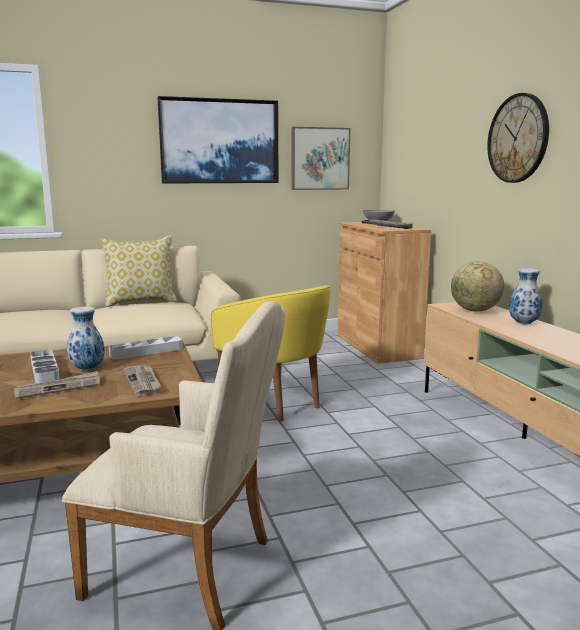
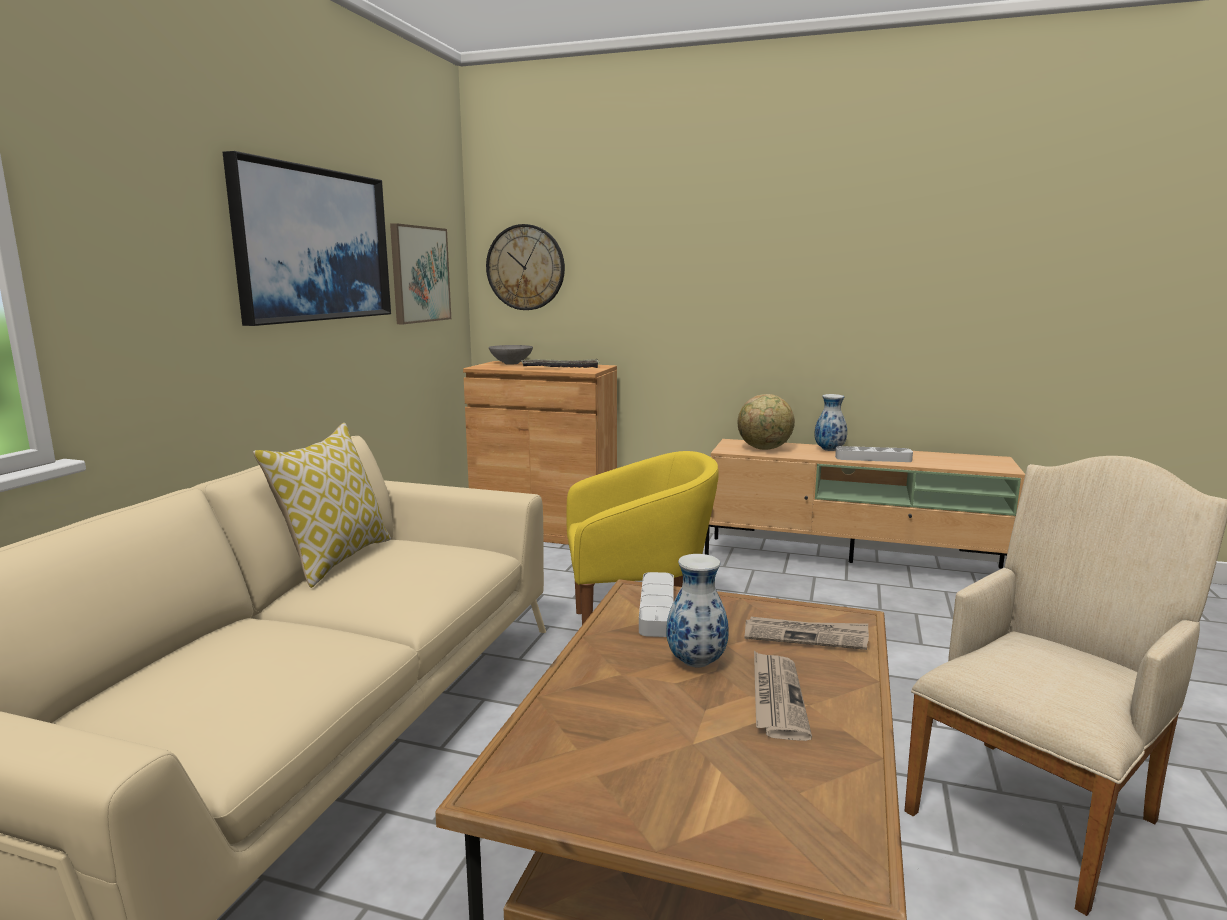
camera: 55 degrees left, 0 degrees up
(44, 370) = (665, 697): grey tray -> grey tray (873, 458)
(518, 138) = (763, 259): wall clock -> wall clock (525, 267)

